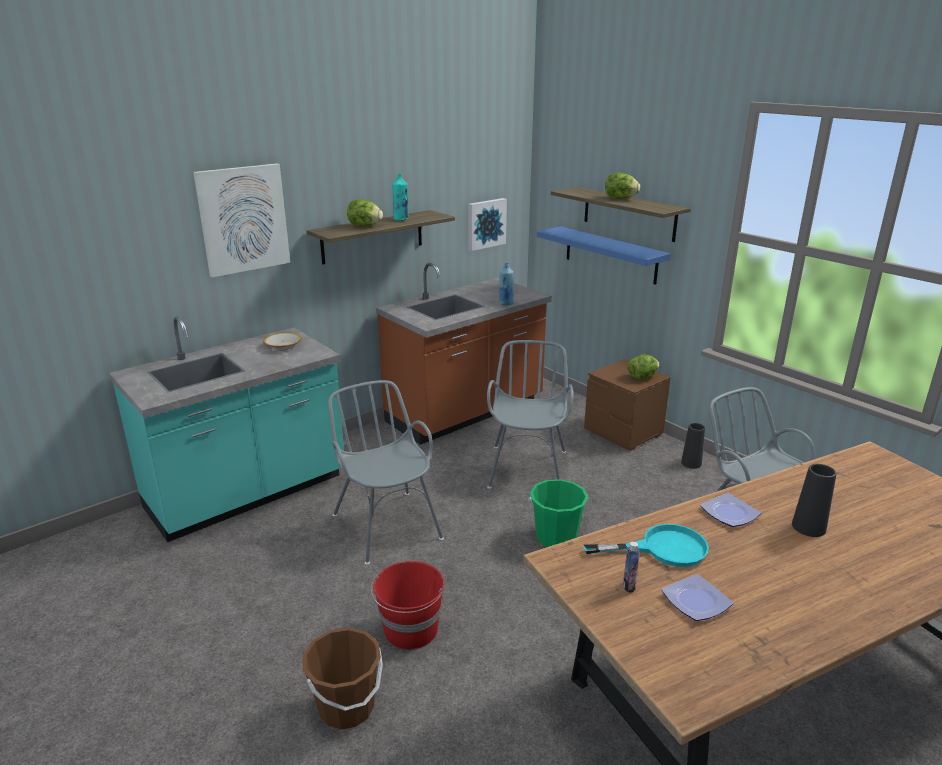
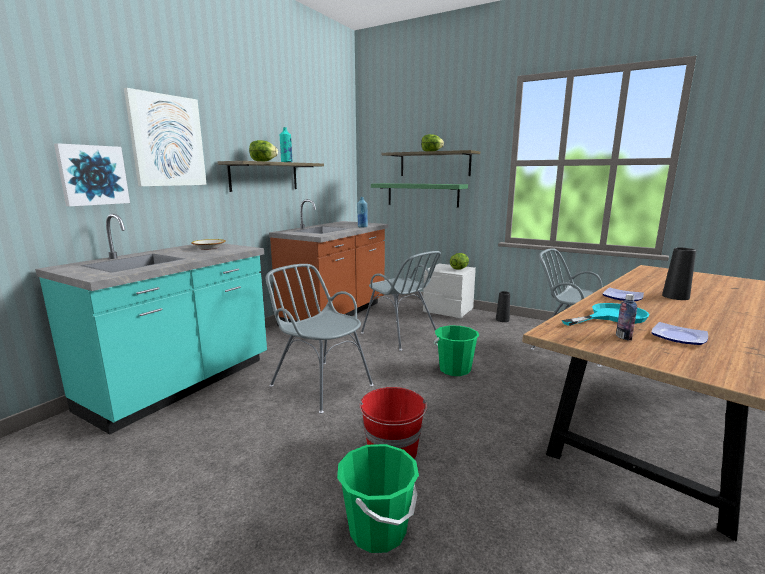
camera: 20 degrees left, 10 degrees down
(346, 707) = (378, 530): brown bucket -> green bucket
(485, 223) = (333, 181): picture -> picture (92, 175)
(527, 466) = (401, 335): grey chair -> grey chair turned 150 degrees clockwise
(610, 255) = (422, 194): blue shelf -> green shelf
(624, 432) = (448, 311): brown nightstand -> white nightstand

